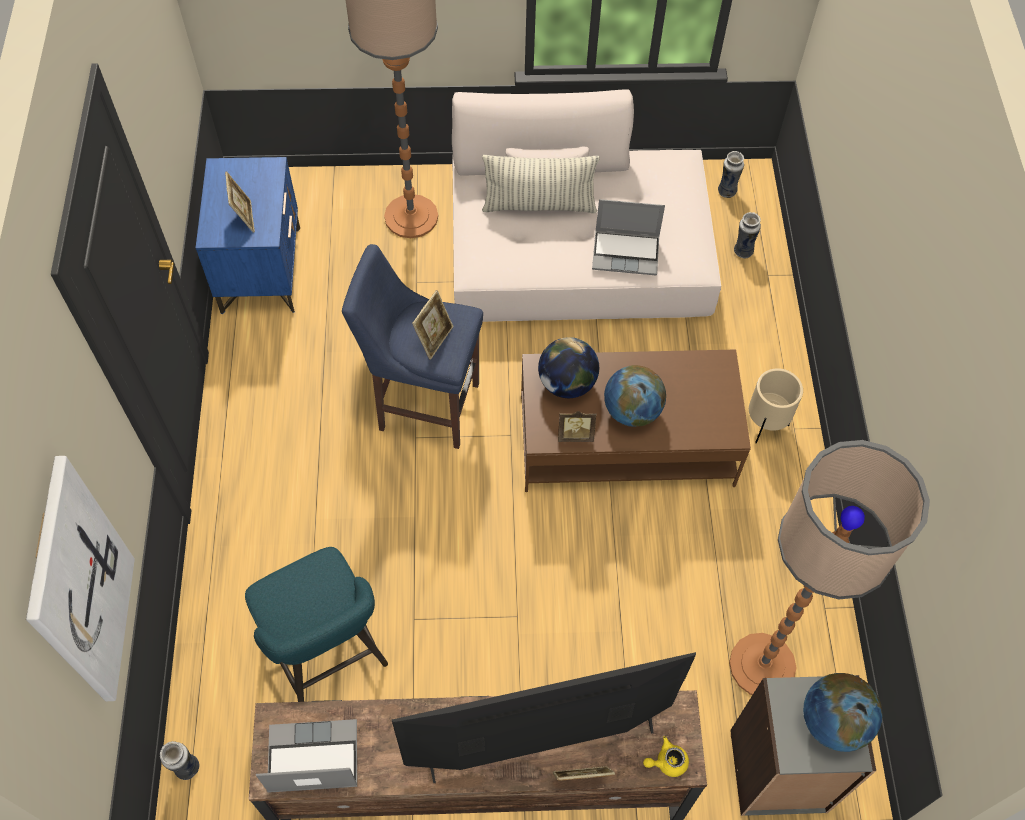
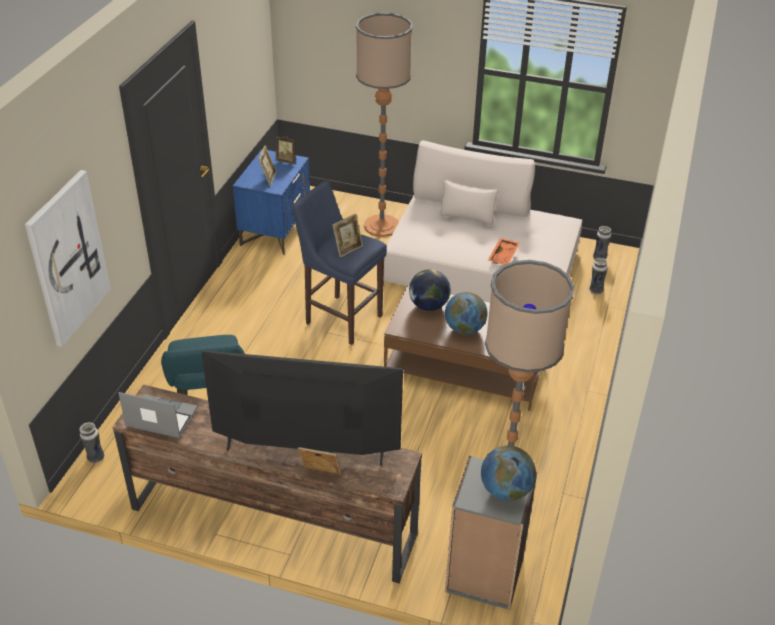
camera: 20 degrees right, 20 degrees down
(539, 205) = (458, 221): pillow -> none
(575, 435) = (420, 332): picture frame -> picture frame (287, 161)
(626, 253) = (504, 256): laptop -> orange tray
(666, 762) = (382, 482): yellow teapot -> none
(765, 425) = (567, 384): beige planter -> none

